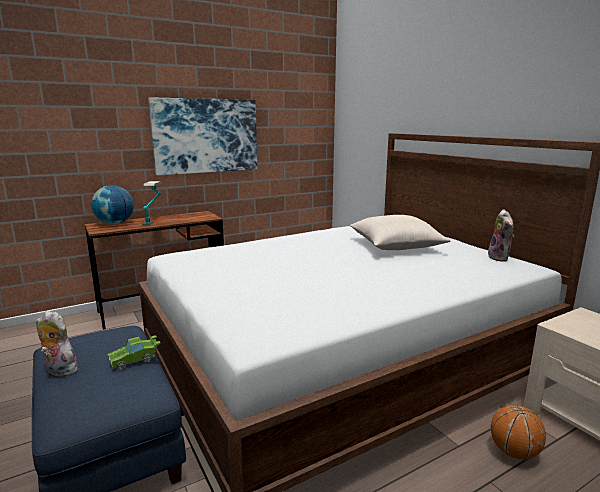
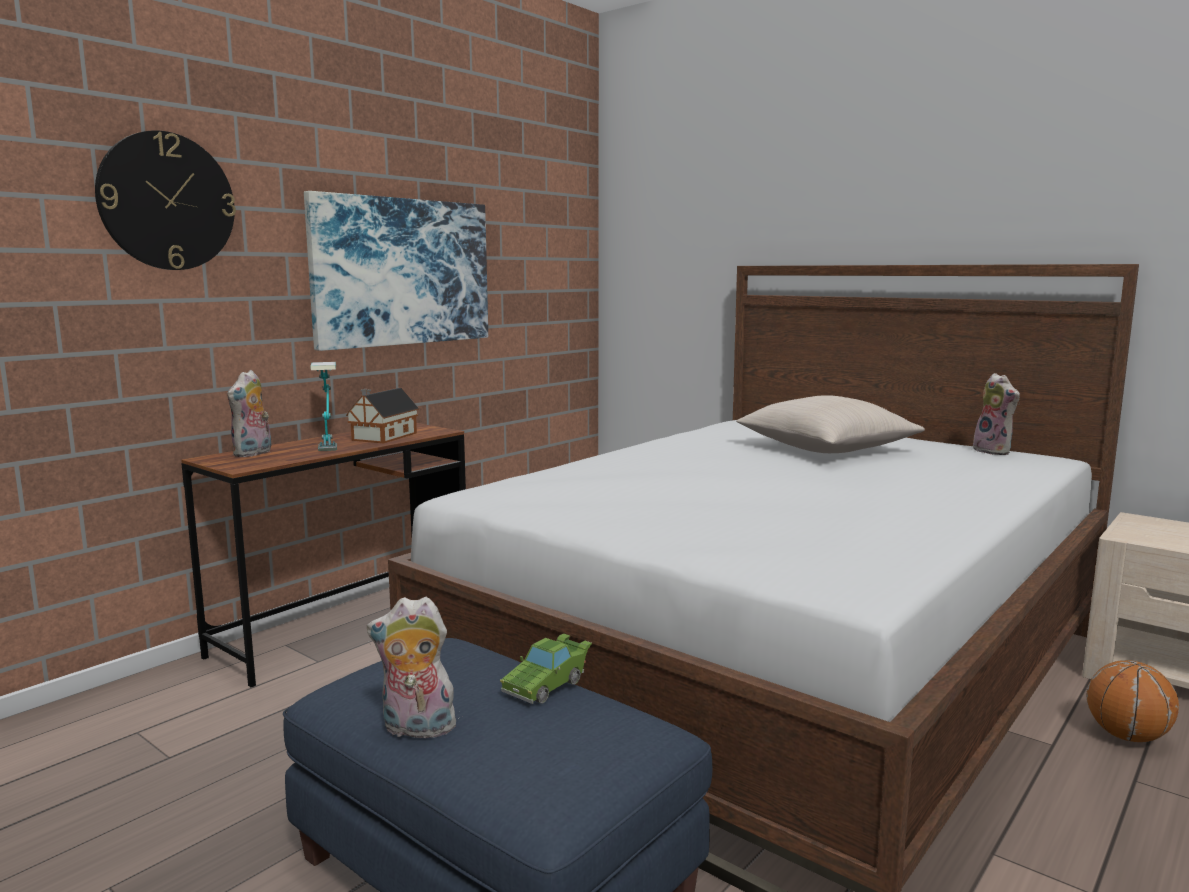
camera: 20 degrees left, 5 degrees down
(76, 106) = (167, 201): none -> wall clock
(115, 223) = (253, 453): globe -> plush toy
(181, 219) = (382, 437): none -> toy house

